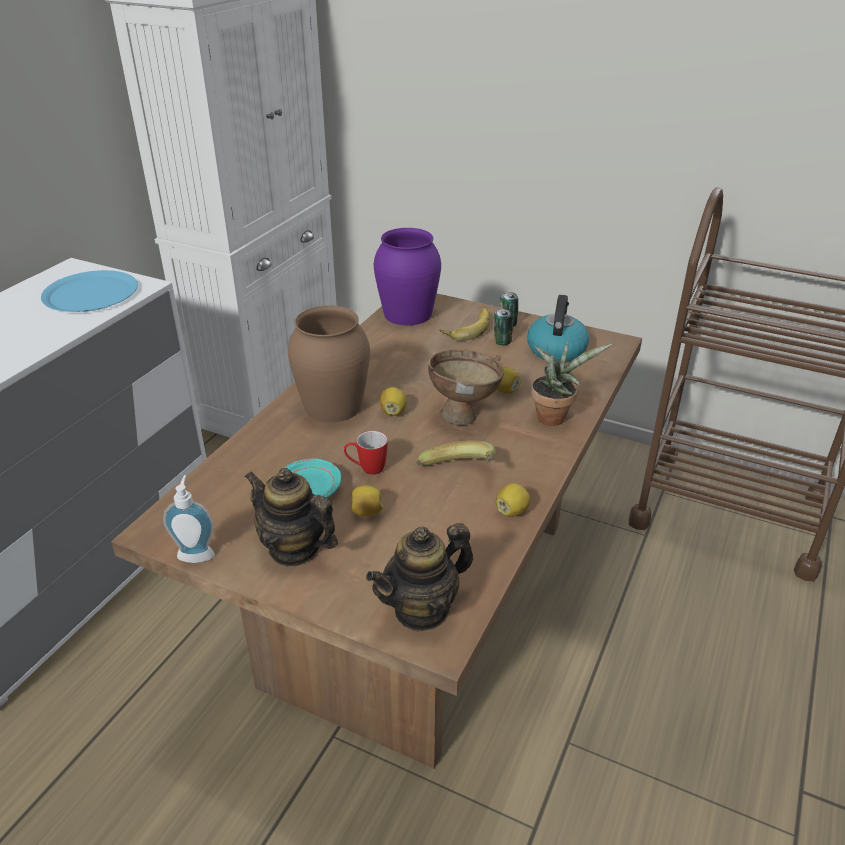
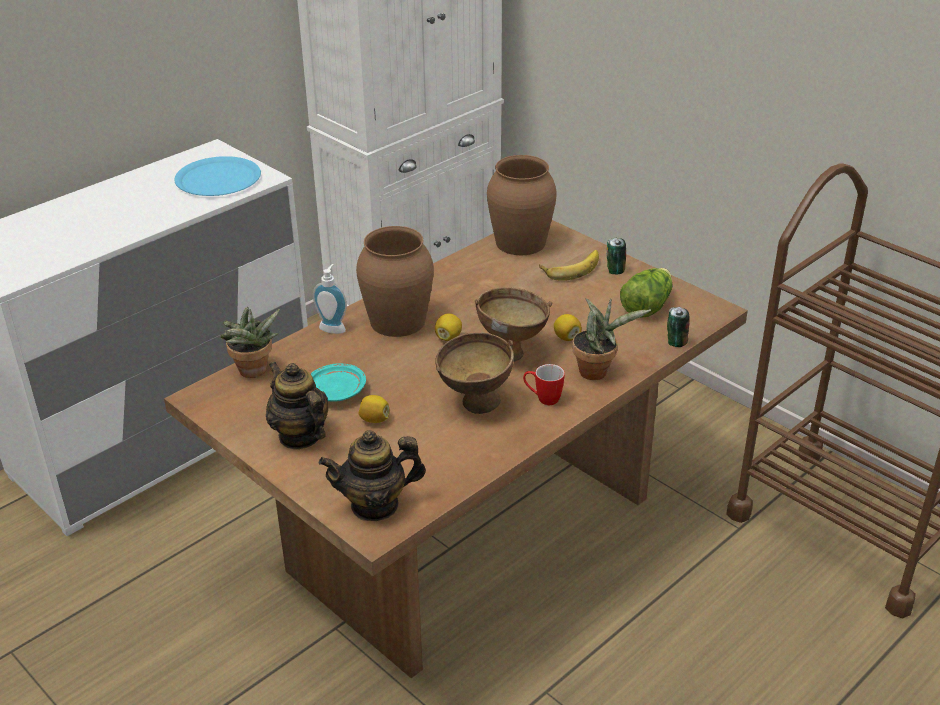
camera: 20 degrees right, 0 degrees up
(197, 553) = (223, 422): soap dispenser -> soap dispenser (333, 327)
(205, 489) = (253, 372): none -> potted plant
(366, 469) = (395, 383): mug -> mug (542, 399)
(408, 314) = (521, 242): purple vase -> brown vase
(459, 474) = (473, 405): banana -> brown bowl
(501, 341) = (596, 288): can -> can (675, 342)
(512, 511) = (499, 446): lemon -> none
(556, 349) = (646, 306): kettle -> lettuce

